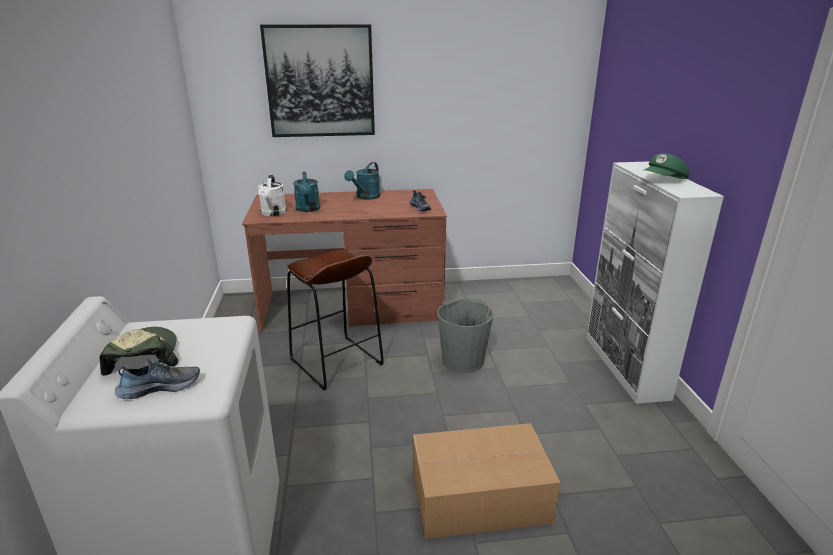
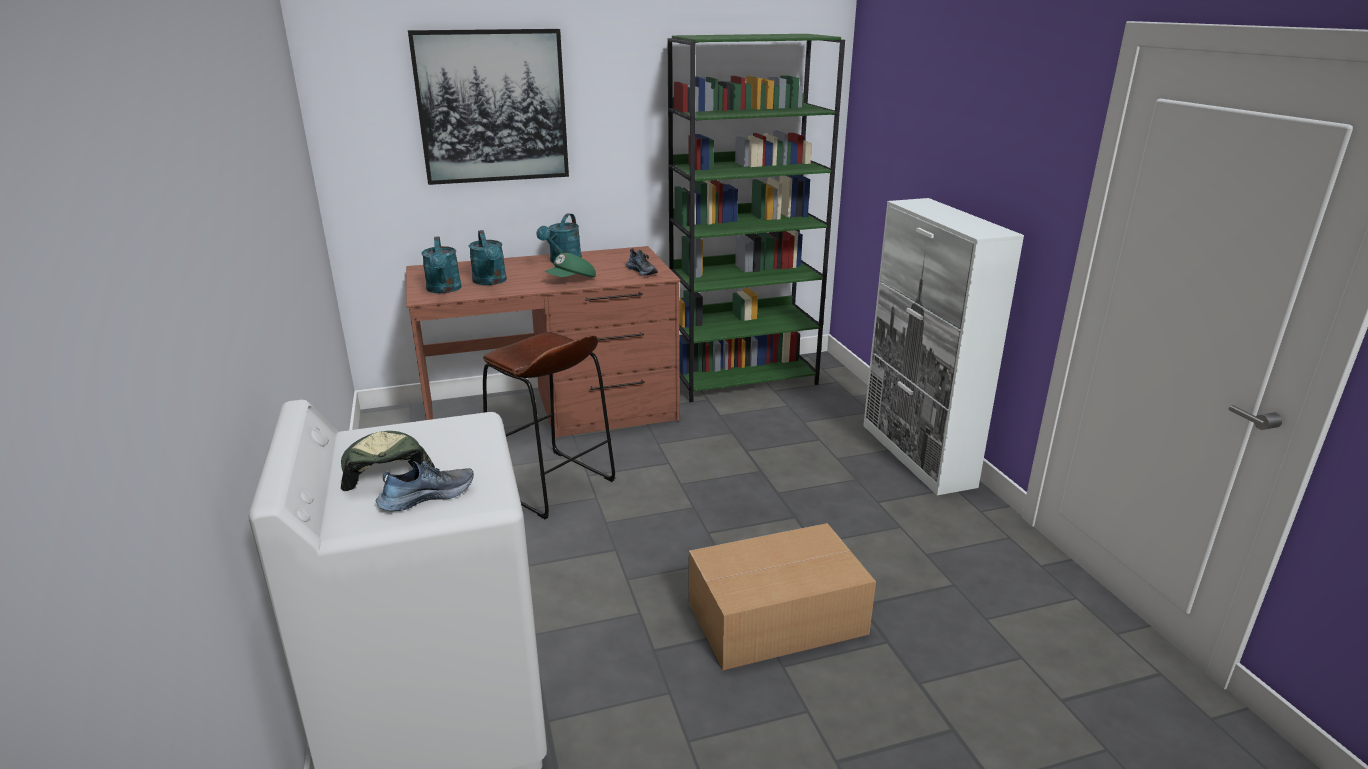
camera: 10 degrees left, 0 degrees up
(273, 213) = (444, 290): white watering can -> turquoise watering can
(463, 360) = (717, 466): grey bucket -> none
(500, 292) = (743, 378): none -> green bookcase
(664, 180) = (953, 220): green cap -> green cap (572, 280)

